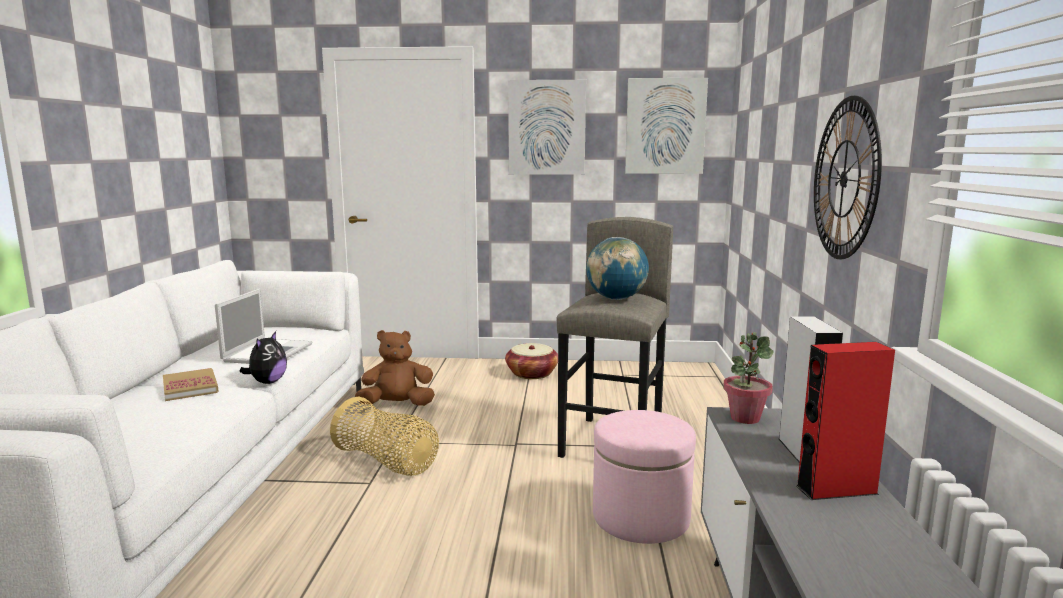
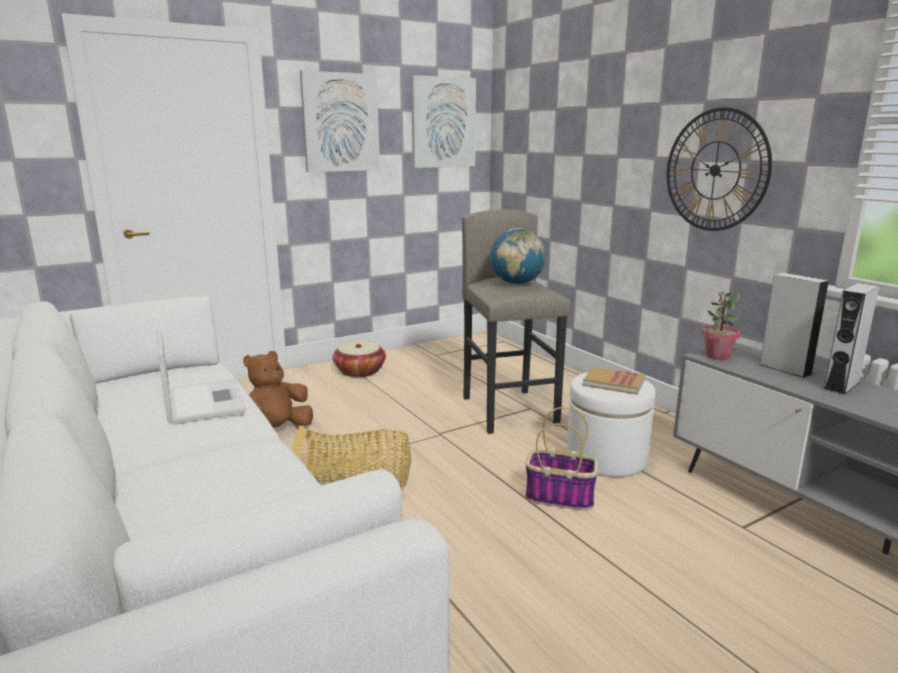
camera: 35 degrees left, 5 degrees up
(190, 387) = (198, 460): book -> book (614, 383)
(267, 382) = (261, 432): plush toy -> none
(533, 535) = (560, 497): none -> basket
(641, 517) = (606, 458): pink ottoman -> white ottoman
(836, 490) = (841, 385): red speaker -> grey speaker

